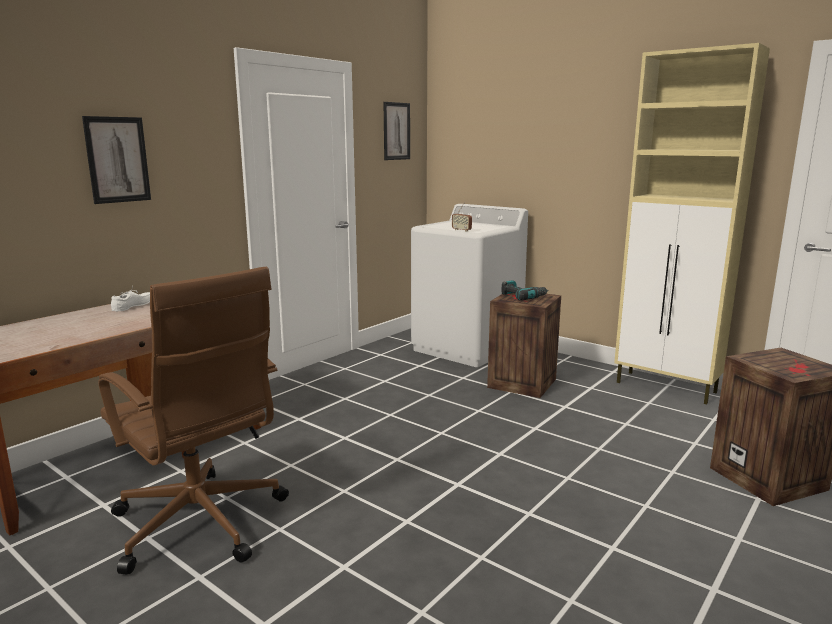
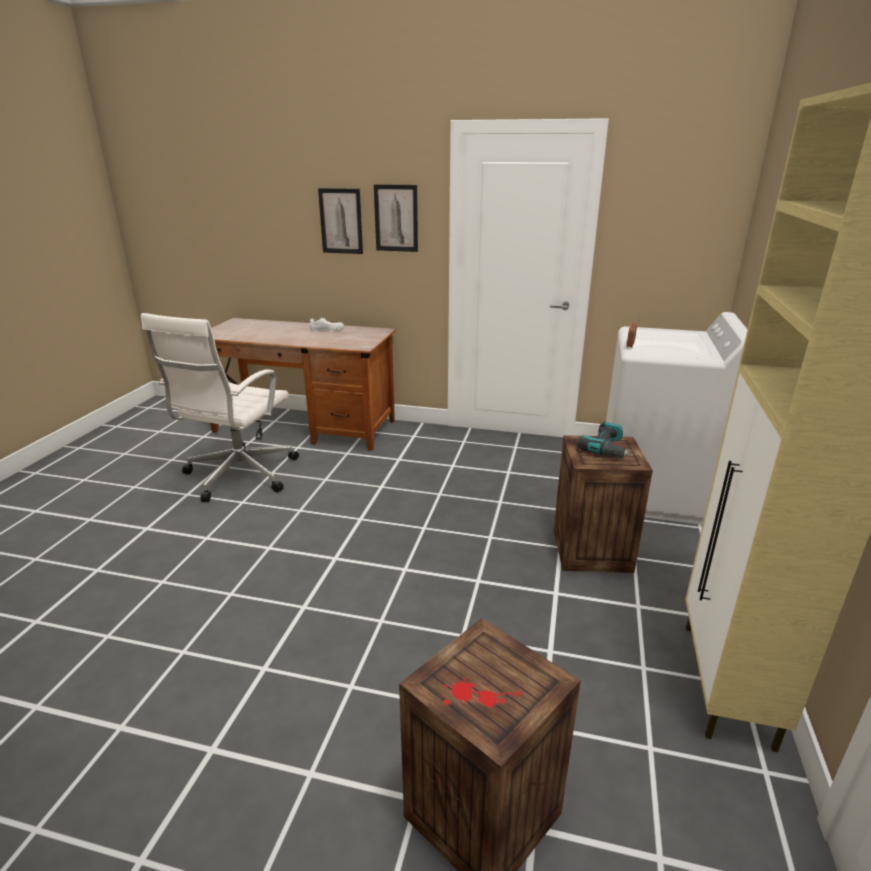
camera: 65 degrees right, 10 degrees up
(201, 524) = (238, 476): brown office chair -> white office chair
(396, 131) = (681, 203): picture -> picture (396, 218)

